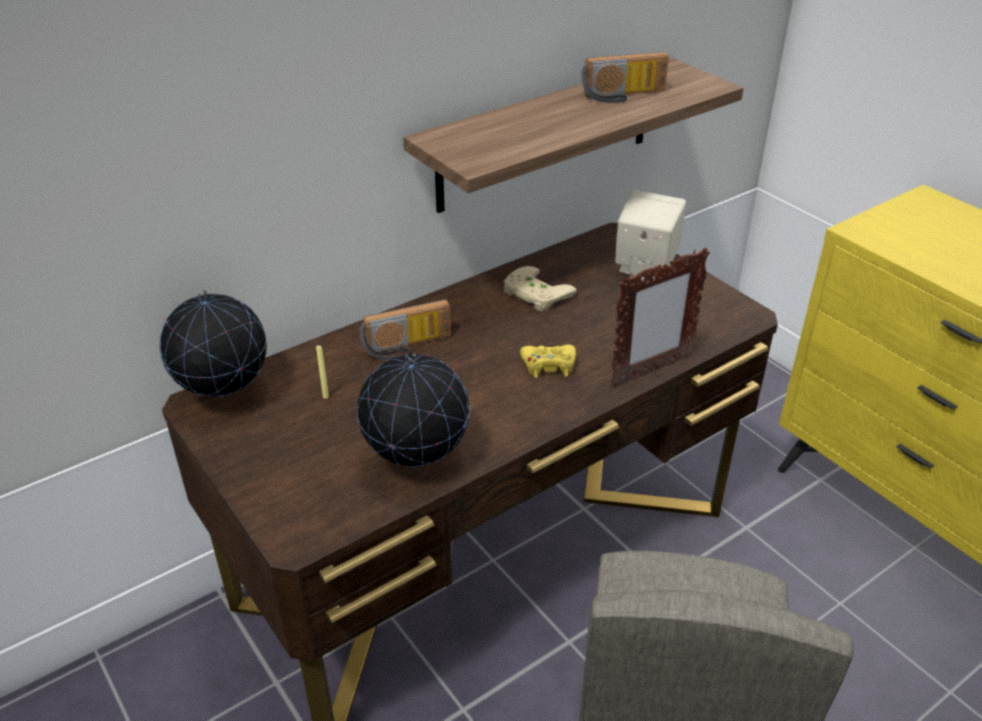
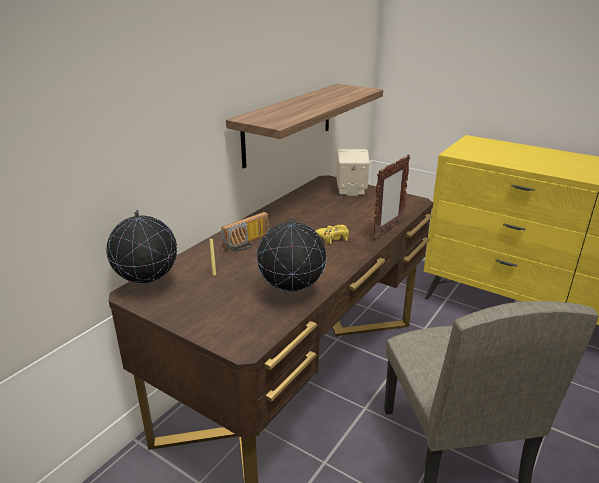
camera: 20 degrees left, 10 degrees down
(534, 294) = (302, 210): beige game controller -> none
(624, 96) = (329, 96): radio -> none

